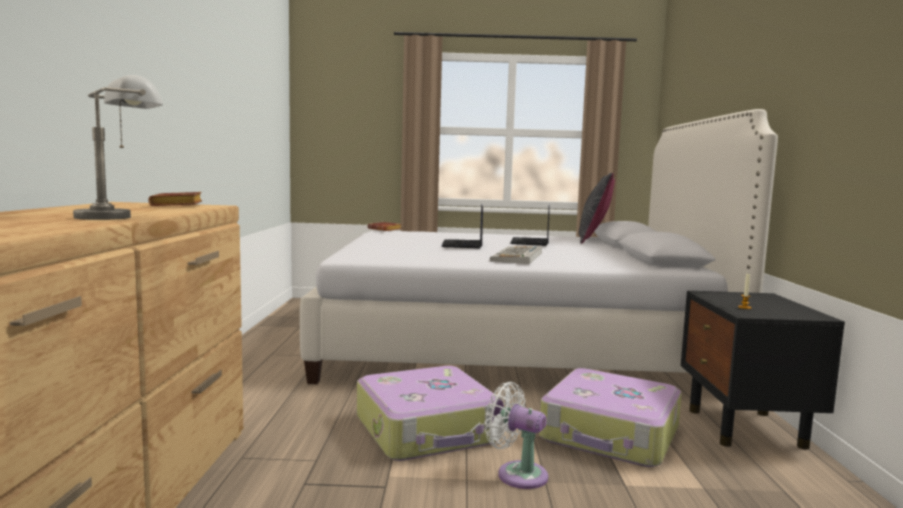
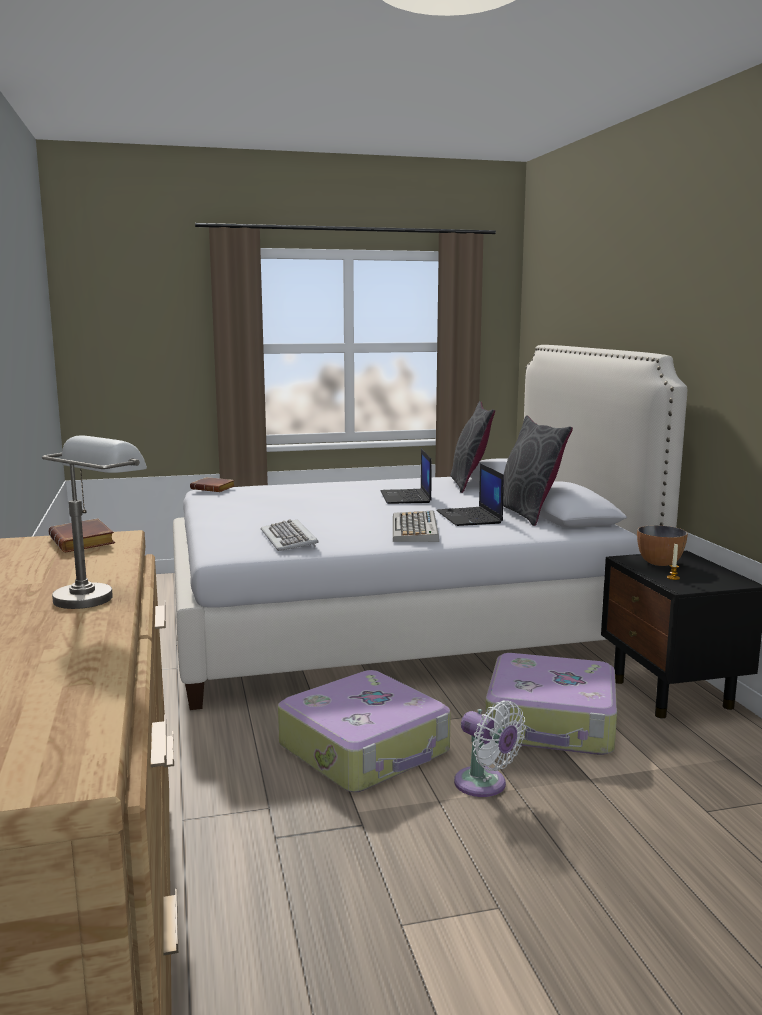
camera: 15 degrees left, 5 degrees up
(407, 254) = (289, 539): none -> keyboard
(463, 244) = (336, 512): laptop -> laptop (470, 517)
(517, 474) = (484, 785): white fan -> white fan turned 150 degrees counterclockwise
(628, 256) = (528, 513): none -> grey pillow
(738, 298) = (659, 563): none -> bowl

